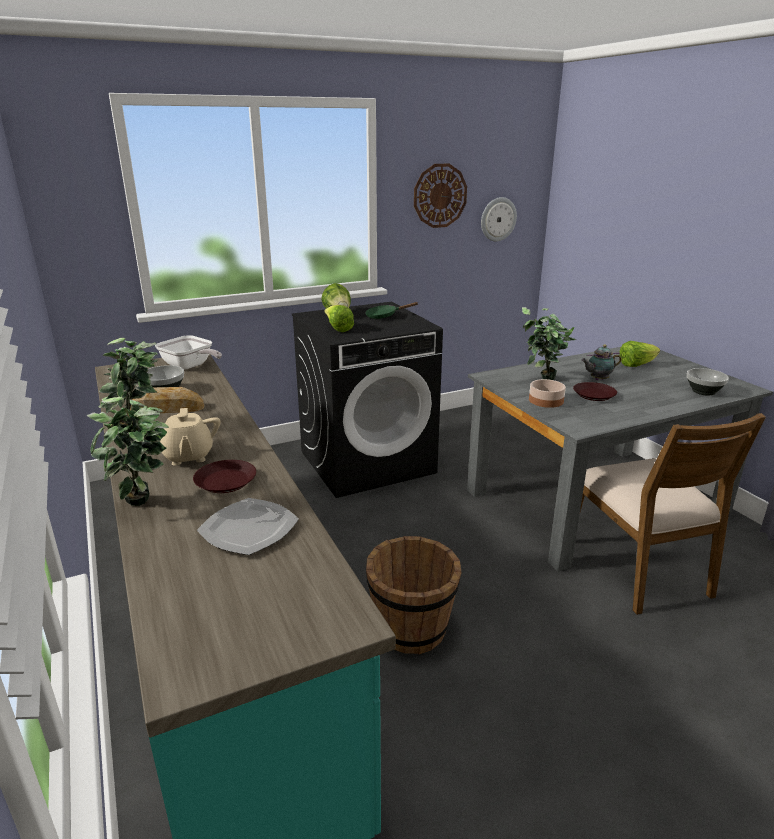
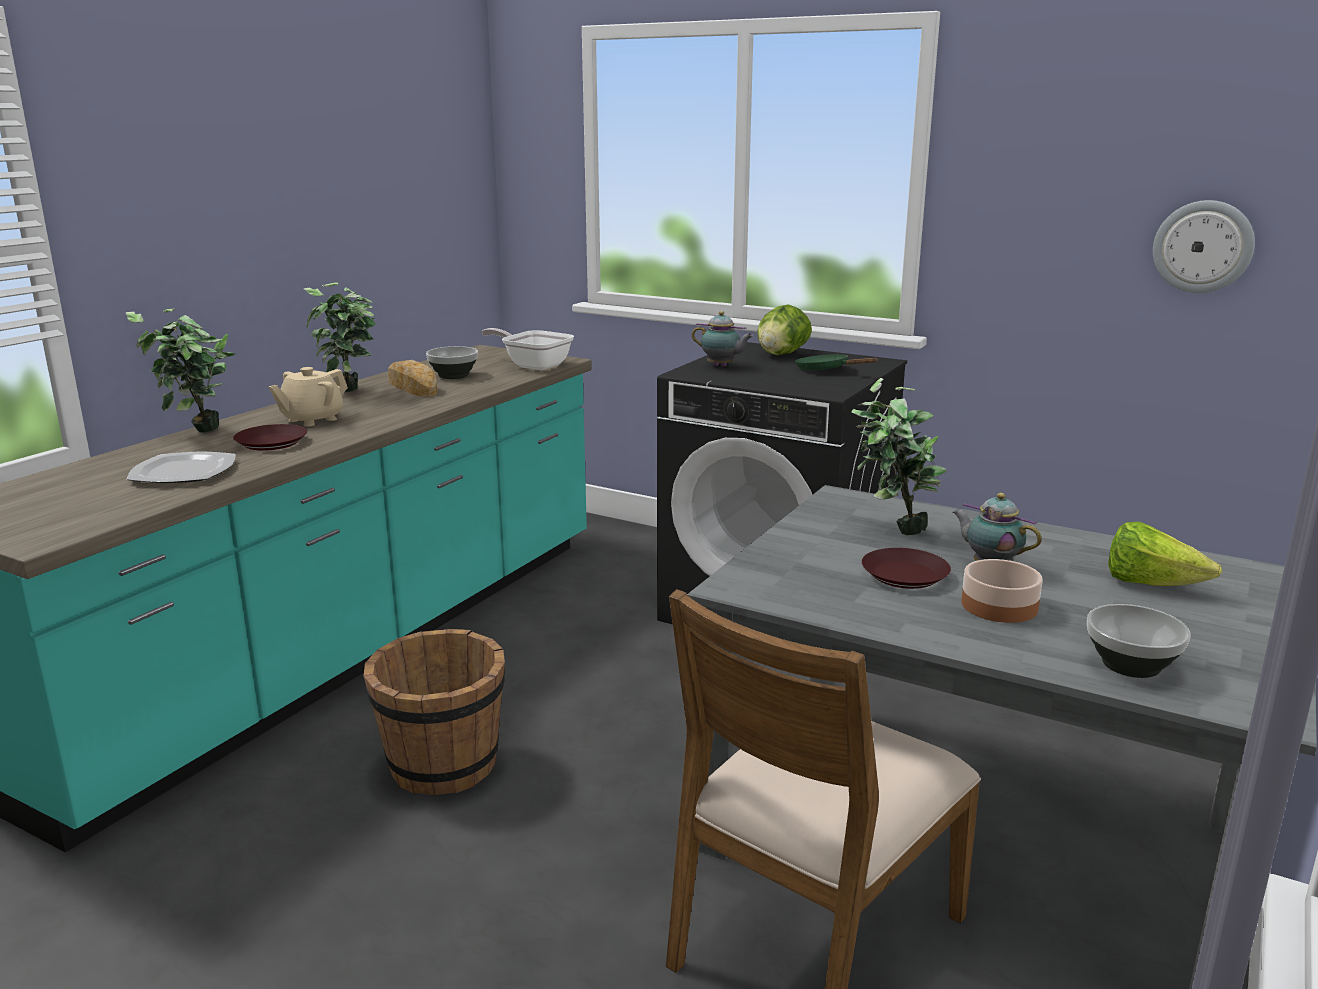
camera: 55 degrees right, 5 degrees down
(190, 366) = (533, 365): frying pan -> frying pan turned 120 degrees clockwise
(338, 329) = (722, 366): lettuce -> teapot
(440, 196) = (1058, 186): wall clock -> none
(546, 401) = (810, 548): bowl -> bowl (999, 606)

